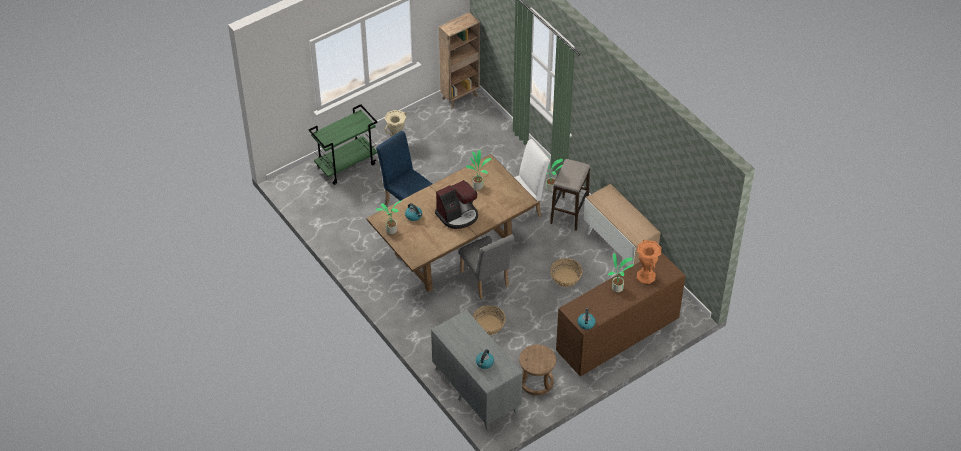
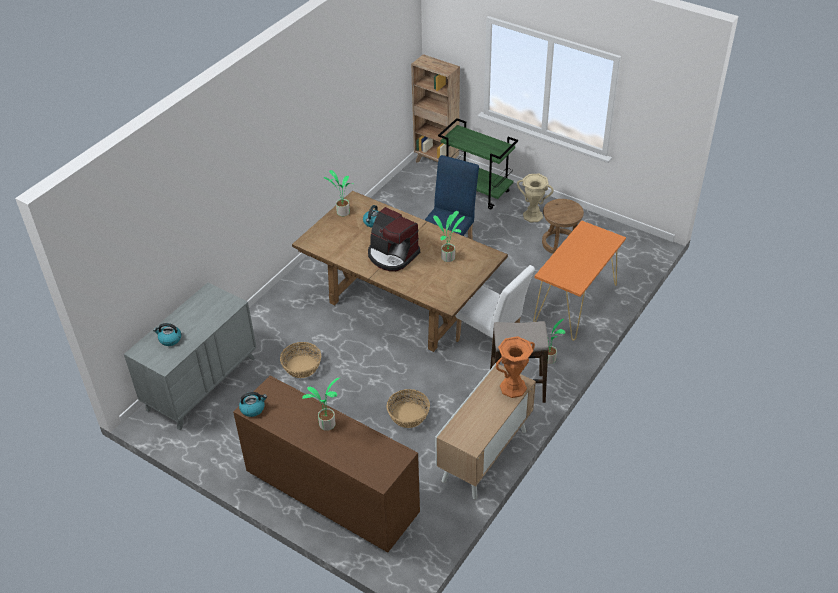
camera: 70 degrees right, 5 degrees down
(460, 97) = (640, 241): brown bookcase -> brown bookcase (436, 162)
(486, 281) = (367, 345): grey chair -> none
(505, 155) = (575, 304): none -> orange console table
(536, 382) = (231, 434): brown stool -> brown stool (560, 243)
(646, 276) = (361, 449): orange vase -> orange vase (513, 387)

